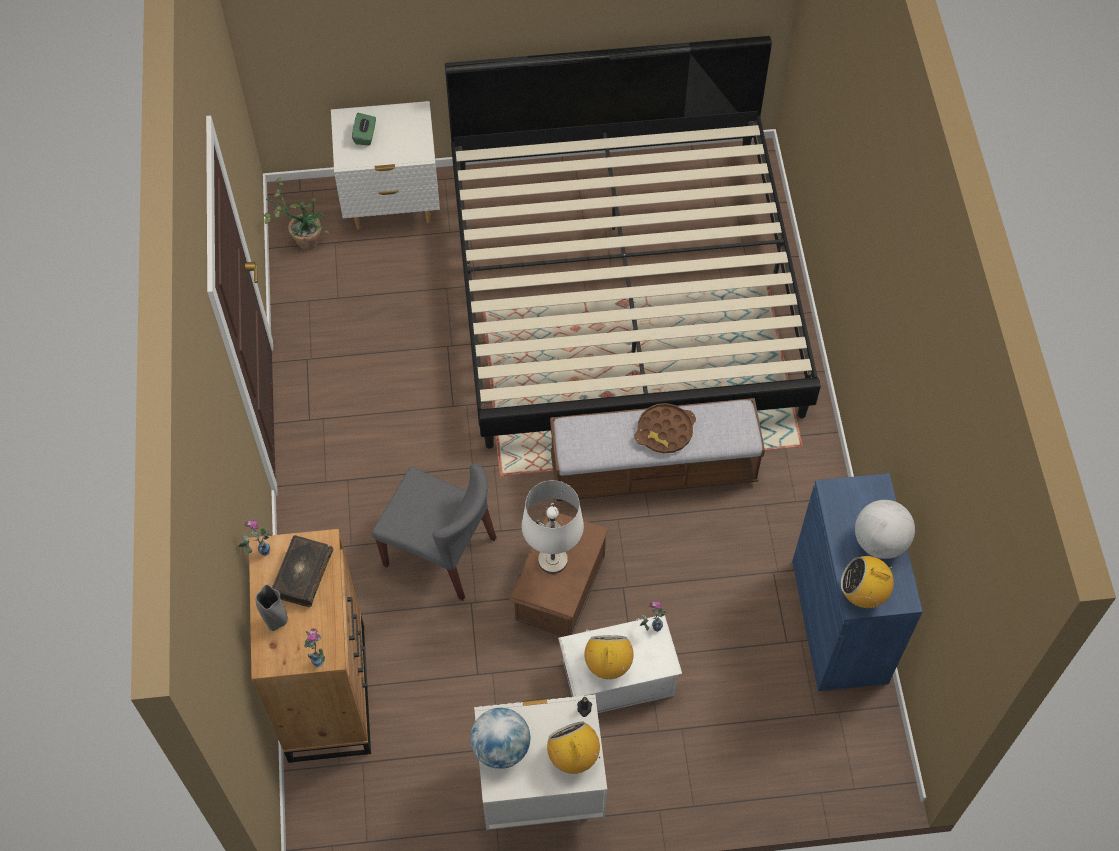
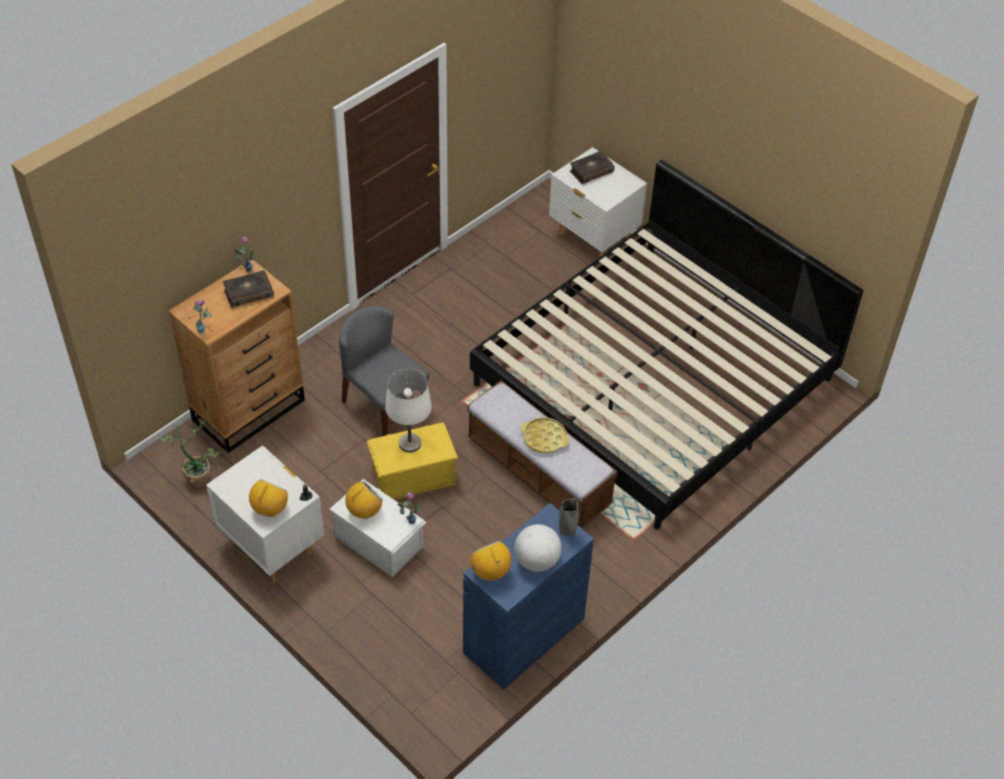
camera: 50 degrees right, 10 degrees down
(276, 622) = (210, 300): grey vase -> grey vase (567, 531)
(302, 239) = (527, 216): potted plant -> potted plant (198, 476)
(365, 136) = (591, 171): green tissue box -> book
(440, 552) = (384, 405): grey chair -> grey chair turned 150 degrees clockwise
(501, 748) = (247, 472): globe -> none
(558, 588) = (412, 475): brown storage box -> yellow storage box
(664, 431) = (544, 438): brown tray -> yellow tray

